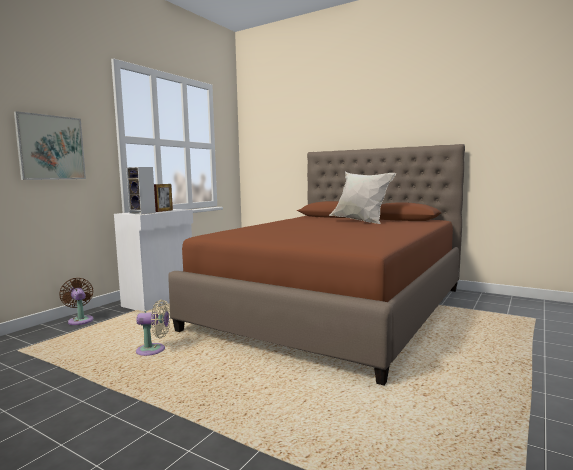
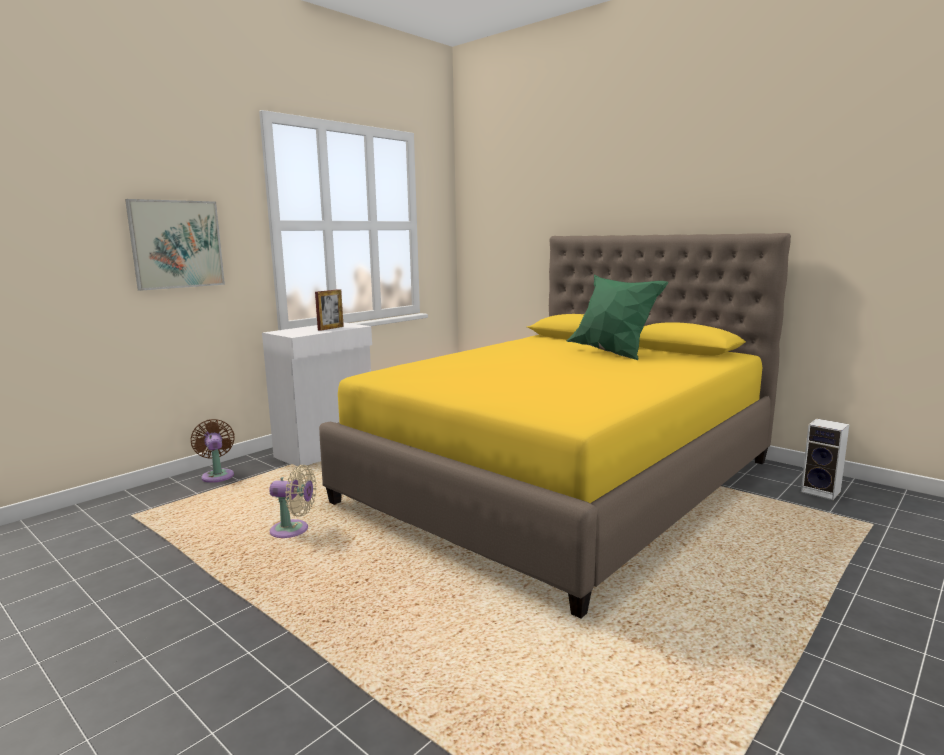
camera: 10 degrees right, 5 degrees up
(143, 213) = (299, 333): speaker -> speaker (822, 492)
(335, 308) = (562, 481): brown bed -> yellow bed
(360, 222) = (612, 353): white pillow -> green pillow

